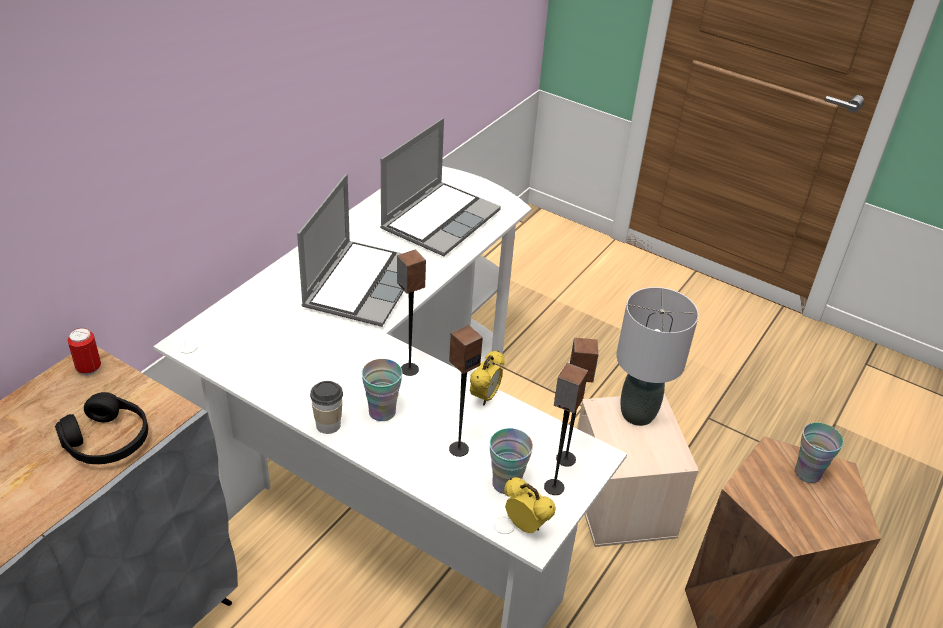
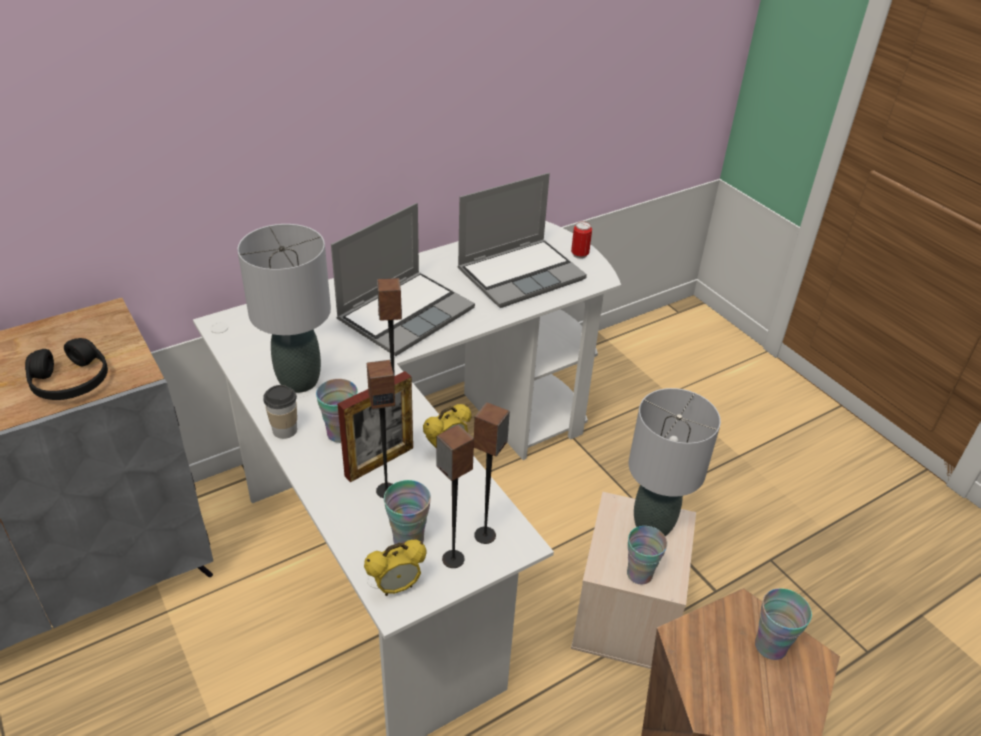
camera: 25 degrees right, 0 degrees up
(89, 368) = (103, 319): can -> can (579, 254)
(307, 375) = (299, 380): none -> grey table lamp
(434, 426) = (379, 462): none -> picture frame
(525, 526) = (396, 587): alarm clock -> alarm clock turned 90 degrees clockwise
(650, 458) = (639, 574): none -> cup

